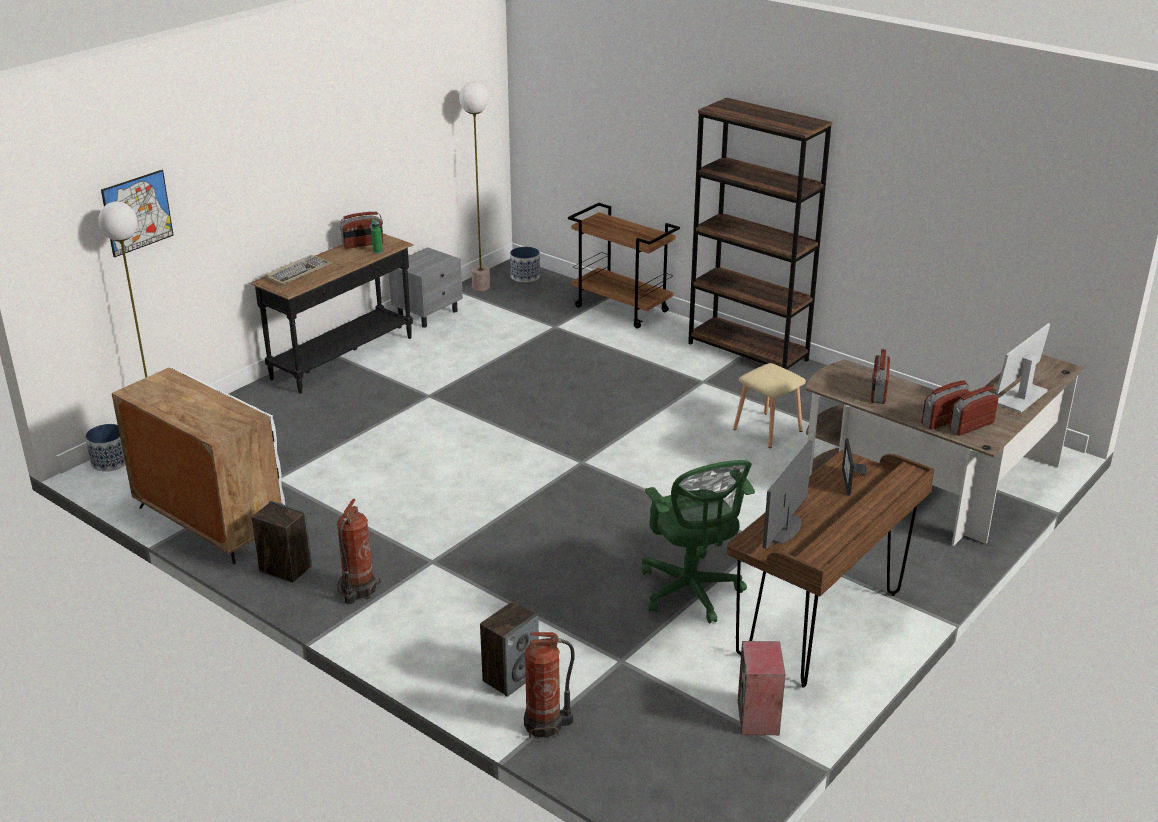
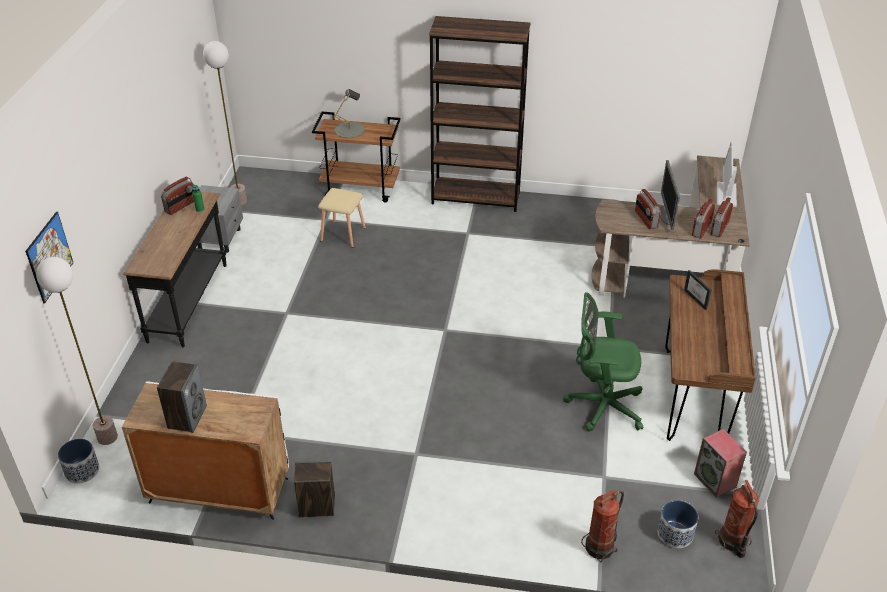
camera: 30 degrees left, 10 degrees up
(298, 272) = (154, 250): keyboard -> none
(357, 590) = (385, 501): fire extinguisher -> fire extinguisher (732, 542)
(511, 677) = (548, 521): speaker -> speaker (187, 417)
(525, 276) = (264, 181): planter -> planter (675, 534)
(615, 227) = (349, 130): none -> grey table lamp
(691, 592) = (601, 405): green office chair -> green office chair turned 150 degrees clockwise
(768, 429) = (541, 258): beige stool -> beige stool (343, 234)
(785, 529) = (695, 351): monitor -> monitor (666, 215)

